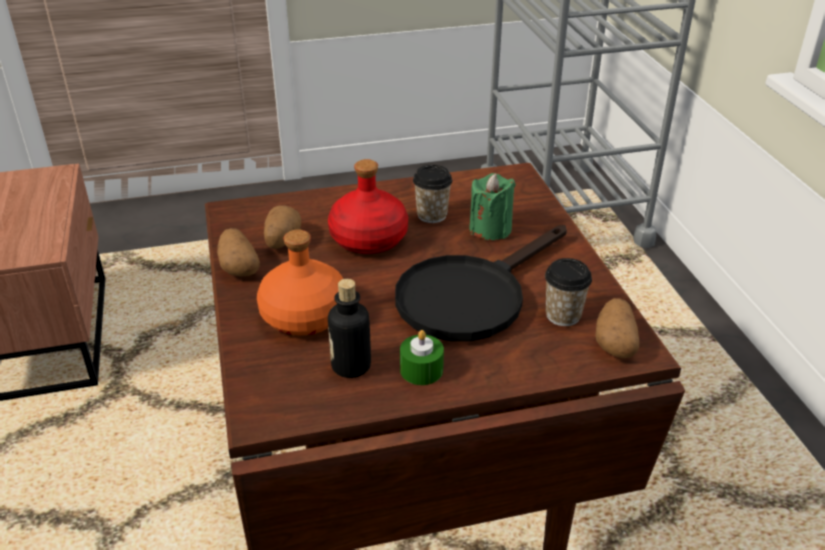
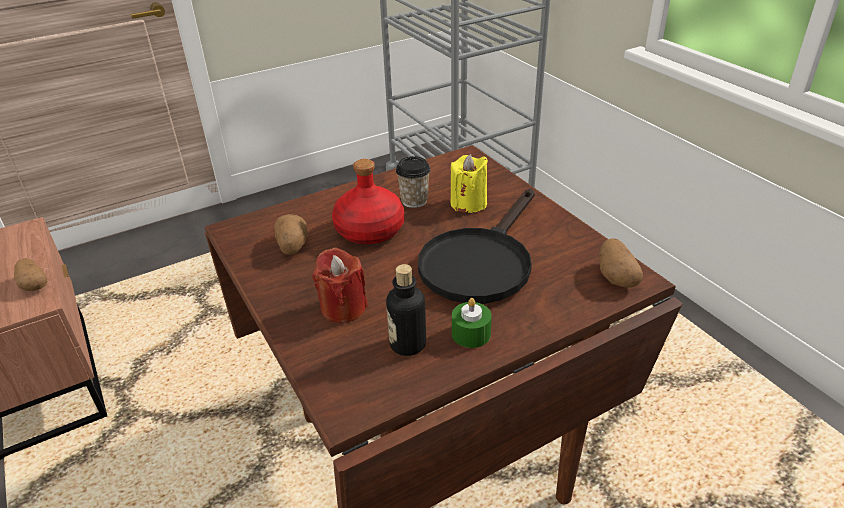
camera: 15 degrees left, 0 degrees up
(239, 267) = (263, 277): potato -> potato (34, 284)
(303, 315) = (343, 308): orange bottle -> red candle
(490, 229) = (468, 203): green candle -> yellow candle
(563, 315) = (563, 262): cup -> none

